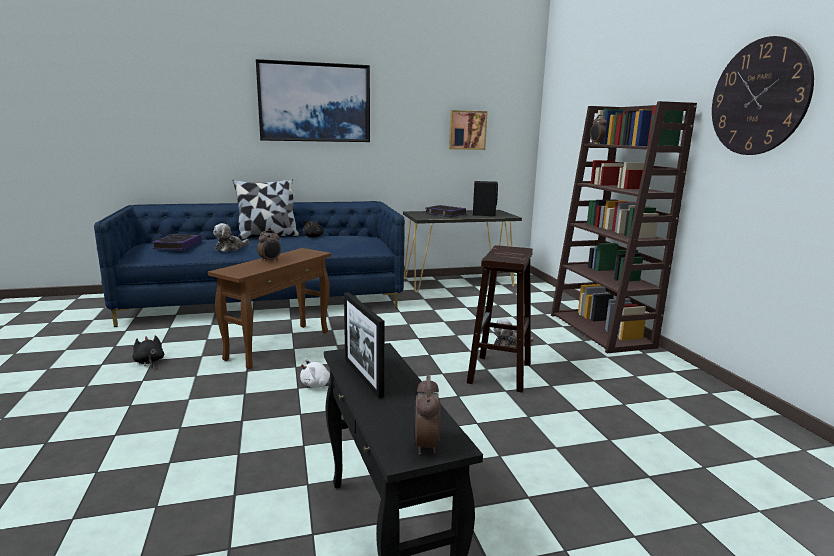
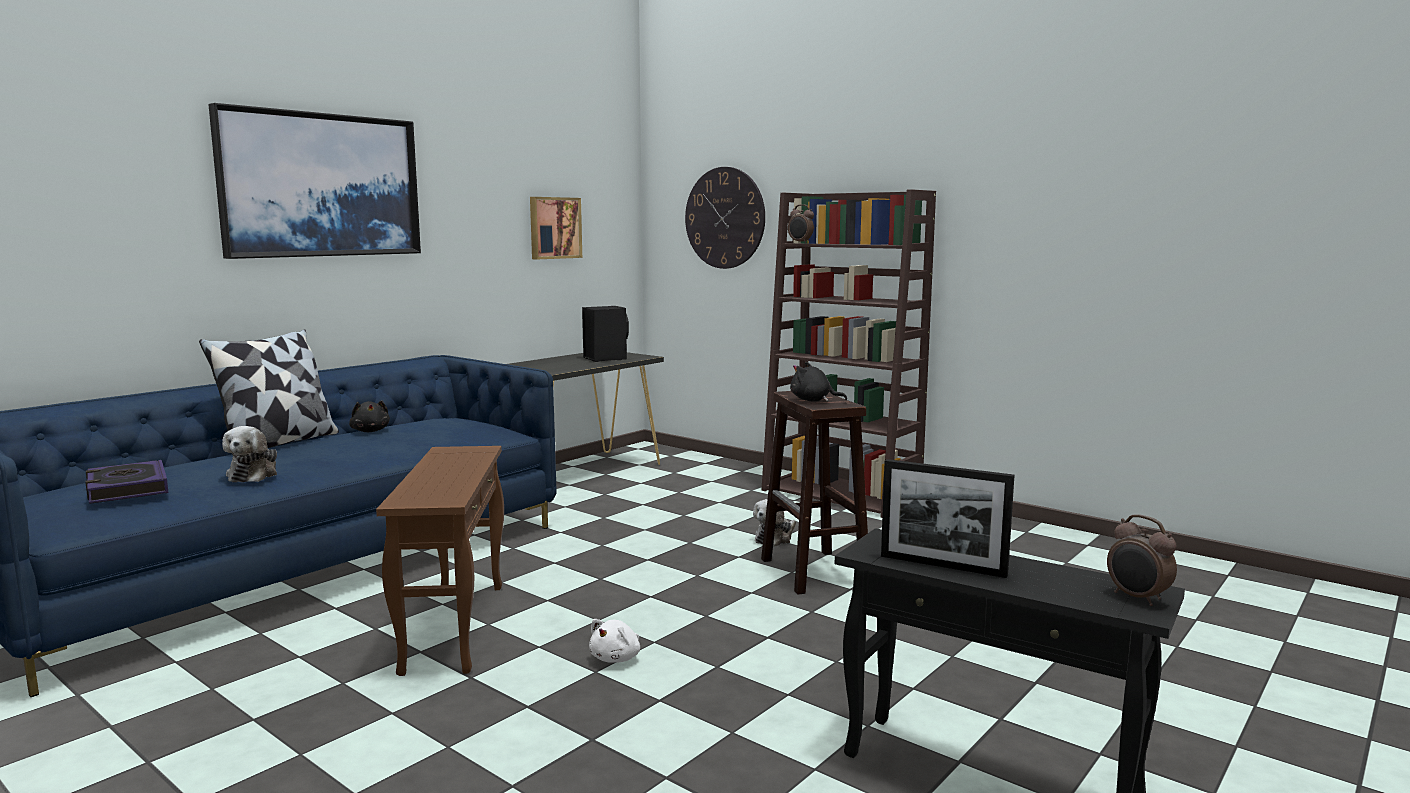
camera: 35 degrees left, 5 degrees down
(149, 362) = (253, 724): black plush toy -> black plush toy (813, 401)
(270, 261) = (438, 473): alarm clock -> none
(445, 214) = (550, 364): book -> none
(759, 97) = (1017, 186): wall clock -> wall clock (725, 218)

